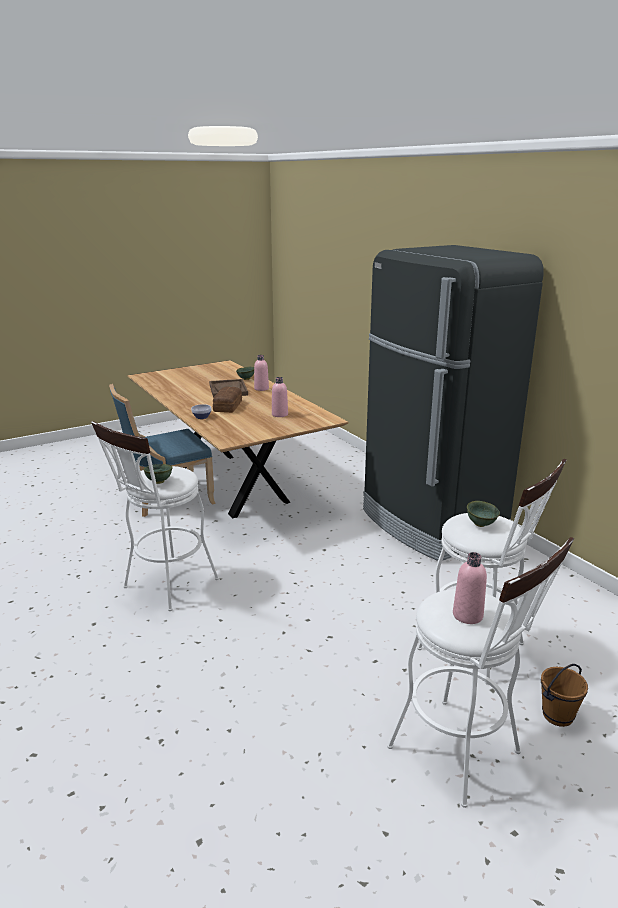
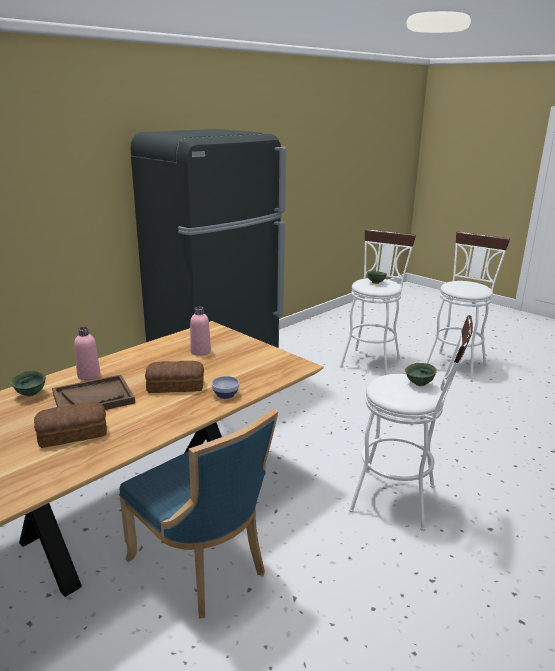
camera: 105 degrees left, 0 degrees up
(190, 387) = (73, 434): none -> bread
(467, 615) = (470, 285): pink bottle -> none
(557, 715) = (406, 344): brown bucket -> none

